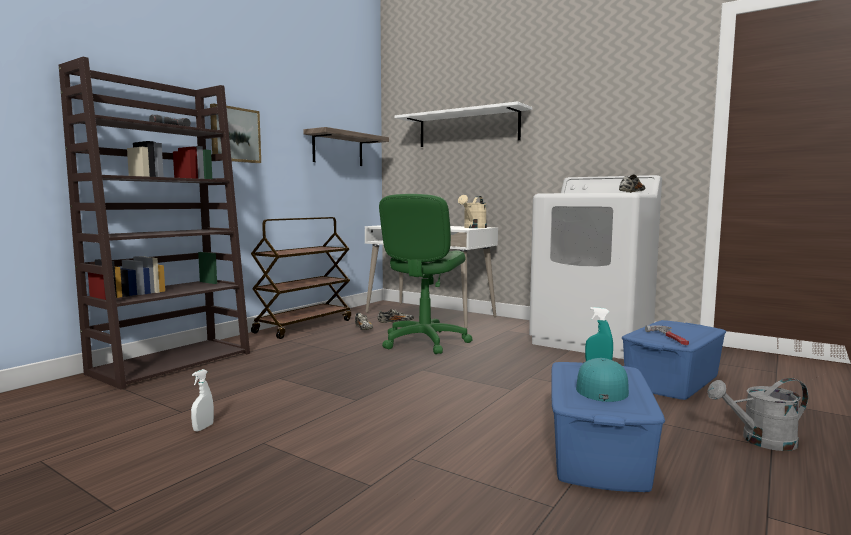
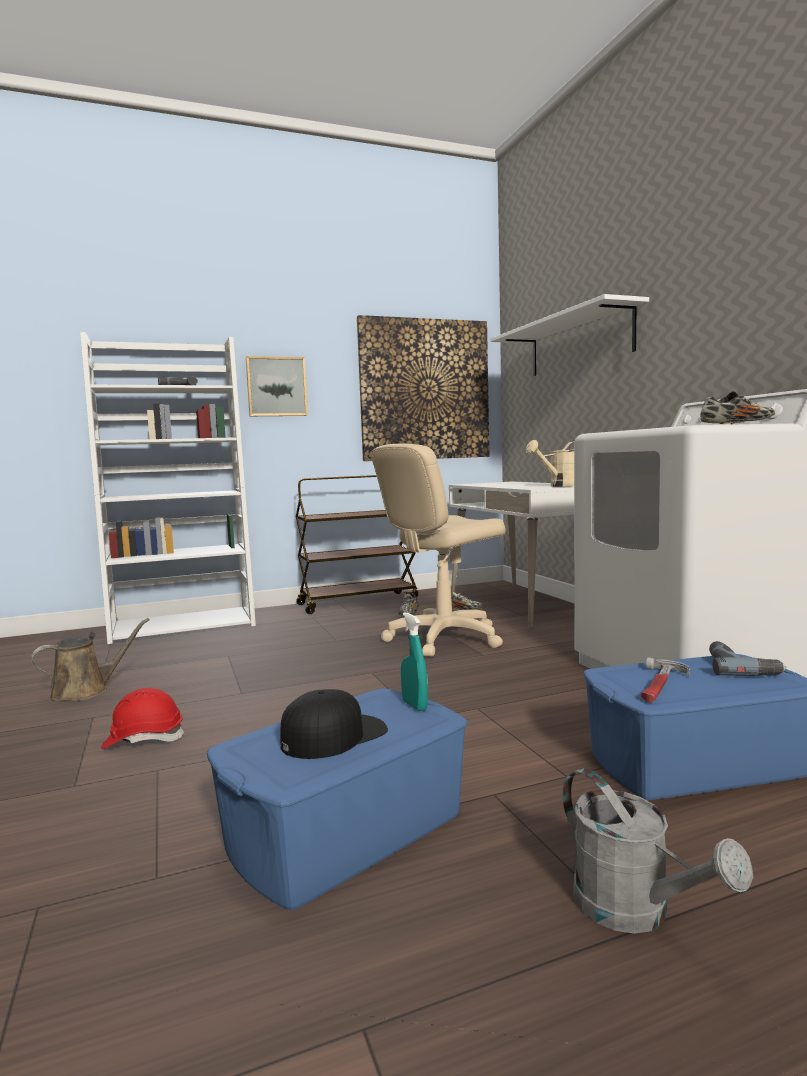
camera: 35 degrees right, 0 degrees up
(173, 362) = (184, 625): brown bookcase -> white bookcase
(203, 428) = (85, 691): white spray bottle -> brown watering can
(338, 149) = (425, 390): shelf -> picture
(352, 445) = (143, 740): none -> red hard hat
(424, 341) = (444, 638): green office chair -> beige office chair
(601, 388) = (334, 735): turquoise cap -> black cap
(677, 325) = (740, 667): none -> power drill
(760, 441) = (635, 912): grey watering can -> grey watering can turned 150 degrees counterclockwise

